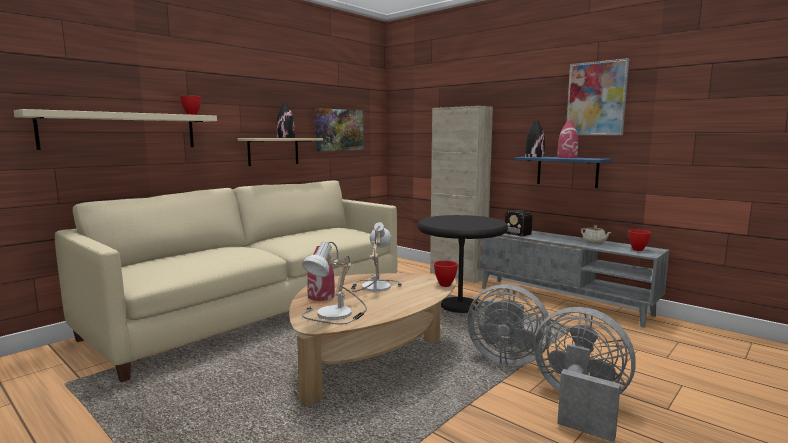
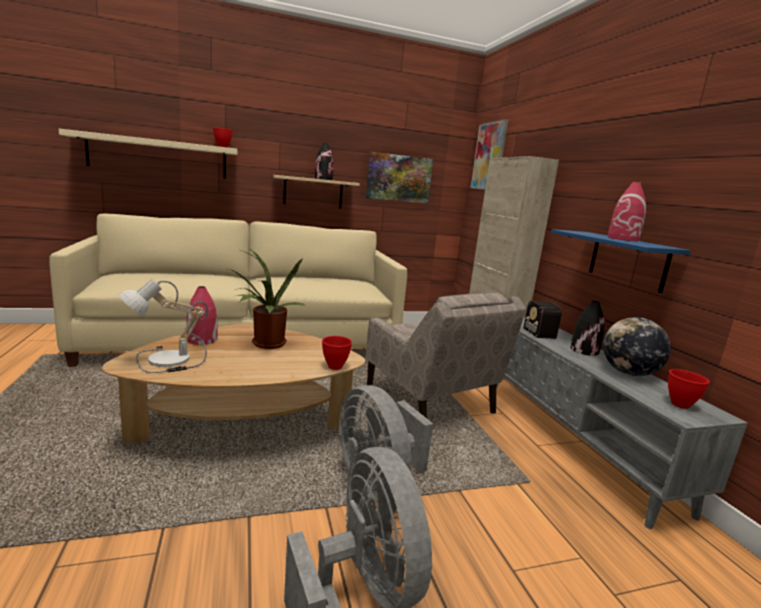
camera: 30 degrees right, 5 degrees up
(373, 286) = (267, 345): table lamp -> potted plant
(460, 306) = (429, 401): black side table -> beige armchair
(534, 156) = (583, 232): black vase -> black vase (584, 350)
(594, 242) = (628, 373): beige teapot -> globe
(596, 98) = (688, 150): picture -> picture (489, 156)

